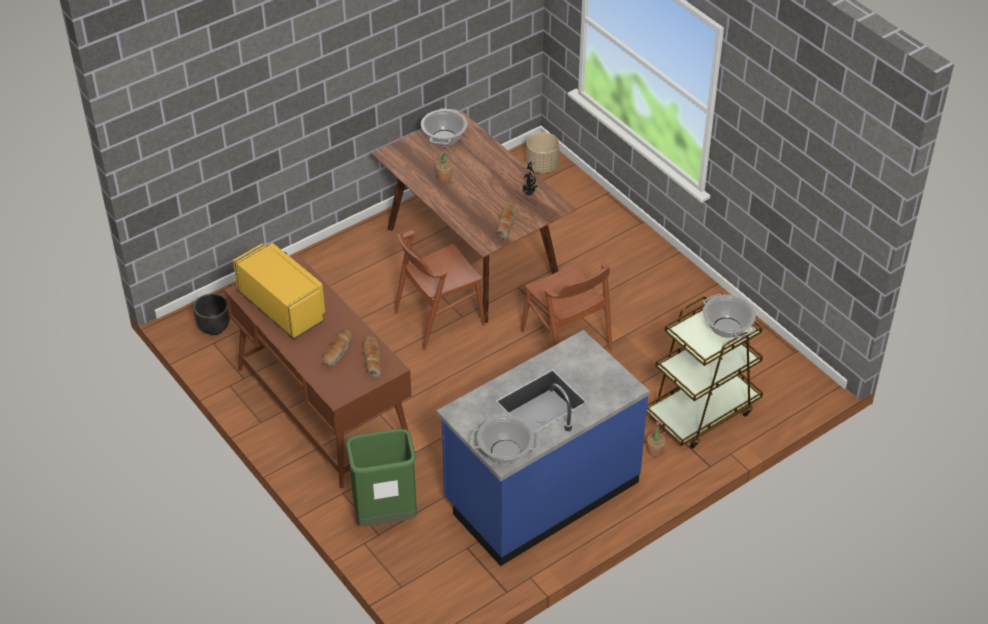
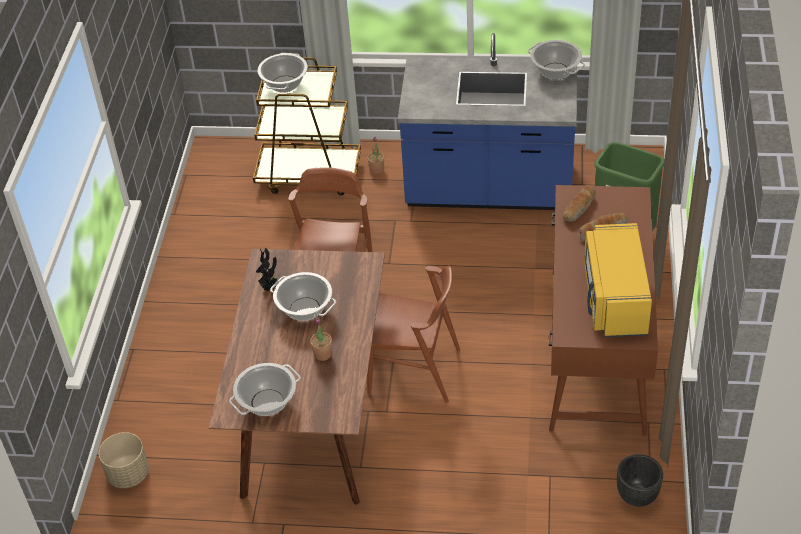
camera: 135 degrees left, 0 degrees up
(489, 194) = (305, 309): none -> cooking pot
(506, 224) = (327, 270): bread -> none

